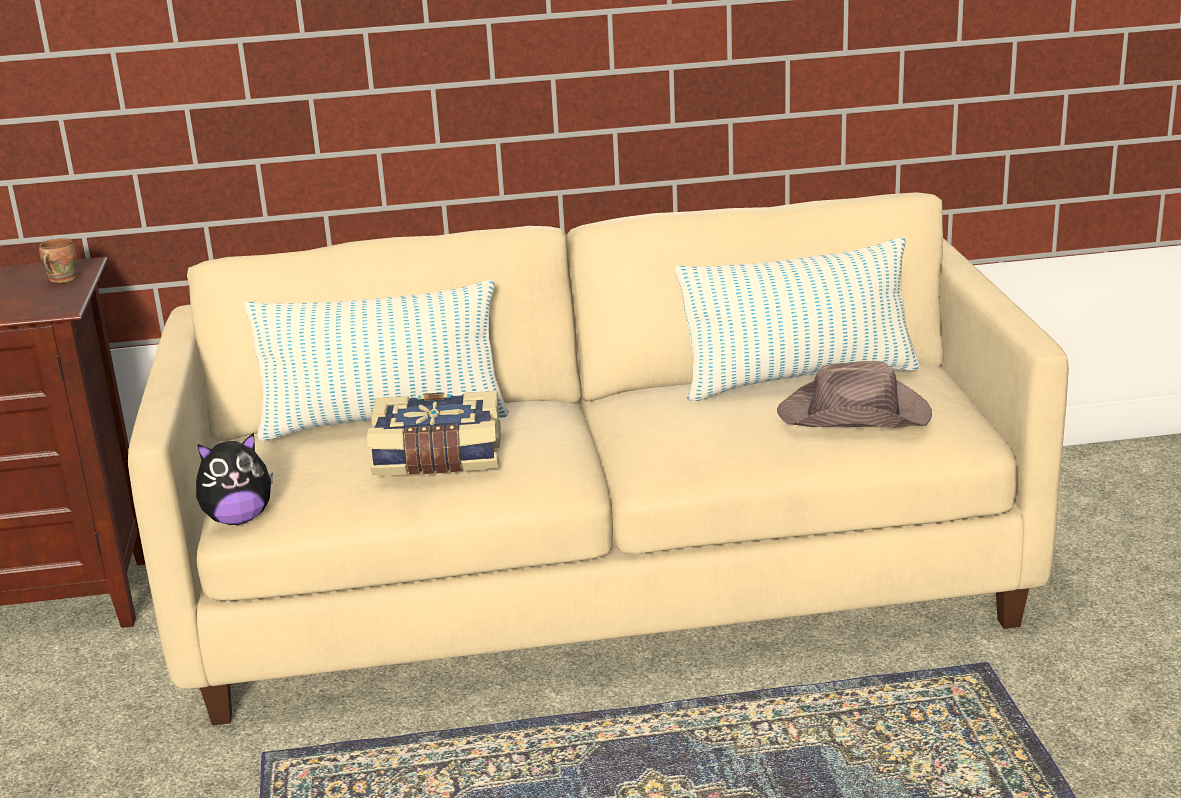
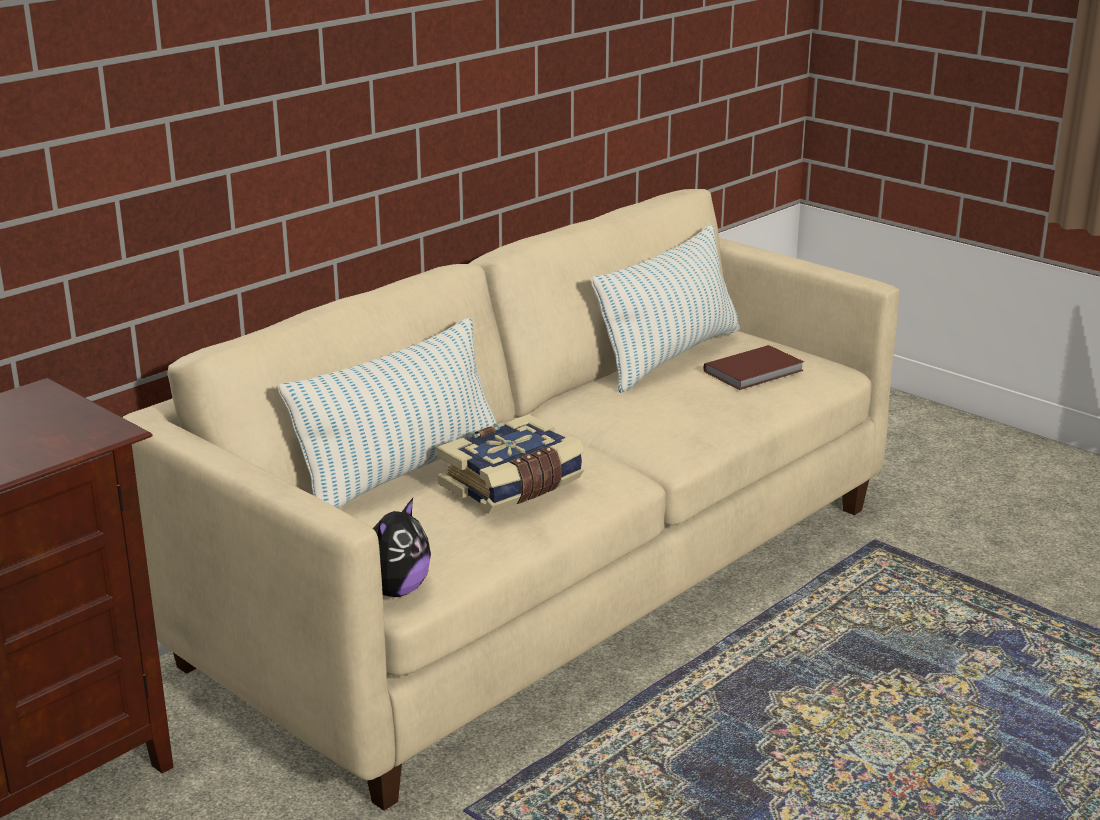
camera: 40 degrees left, 0 degrees up
(60, 280) = (49, 408): brown mug -> none
(855, 416) = (756, 371): brown hat -> brown book

